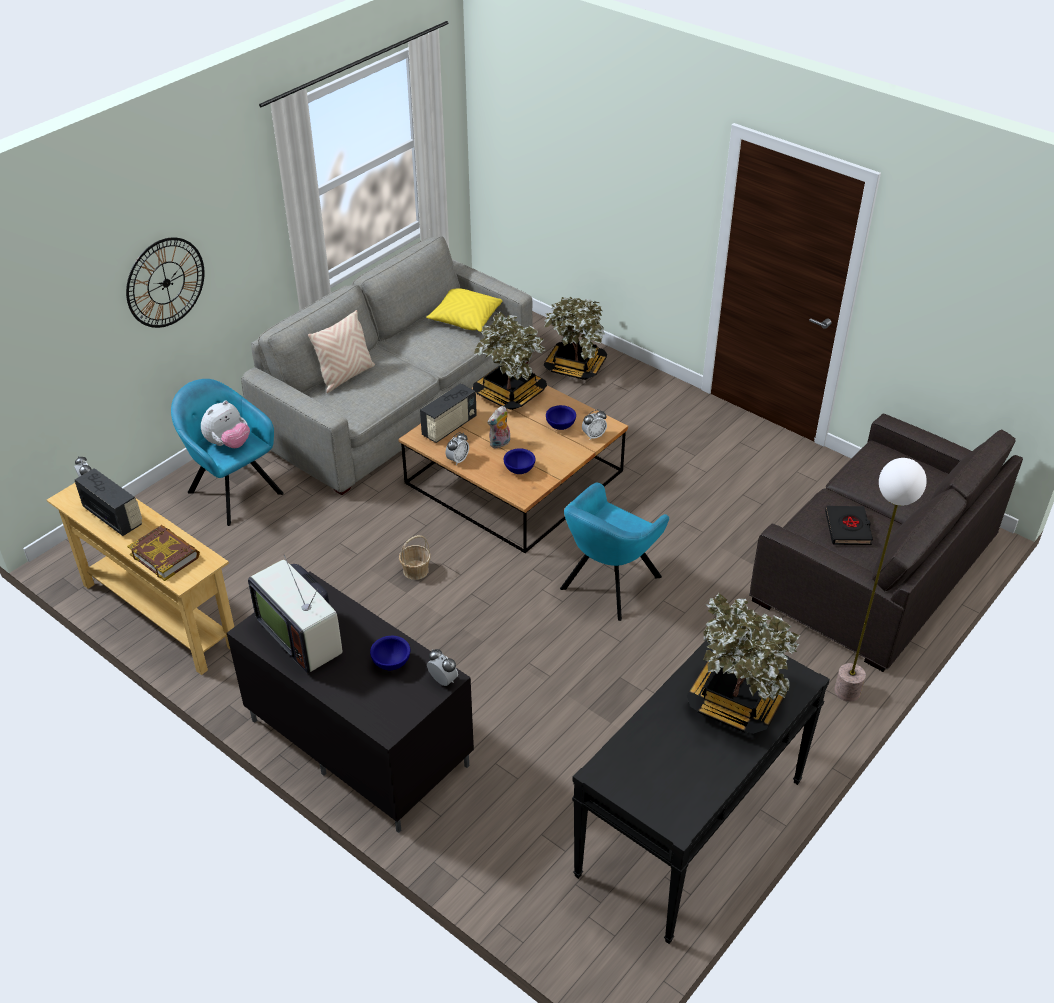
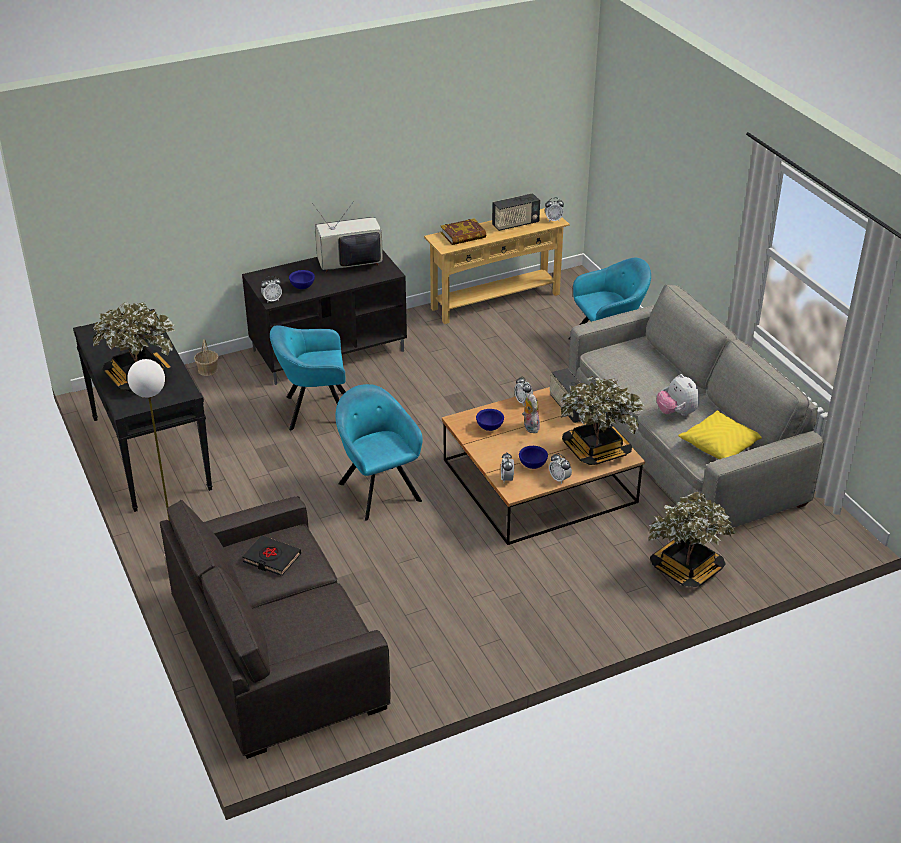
camera: 115 degrees right, 5 degrees down
(166, 282) = (680, 194): wall clock -> none
(228, 444) = (604, 302): plush toy -> plush toy (676, 413)
(346, 376) = (658, 362): beige pillow -> none
(415, 570) = (462, 405): basket -> basket (208, 370)
(502, 699) = (314, 410): none -> turquoise armchair
(569, 405) = (559, 479): none -> alarm clock

